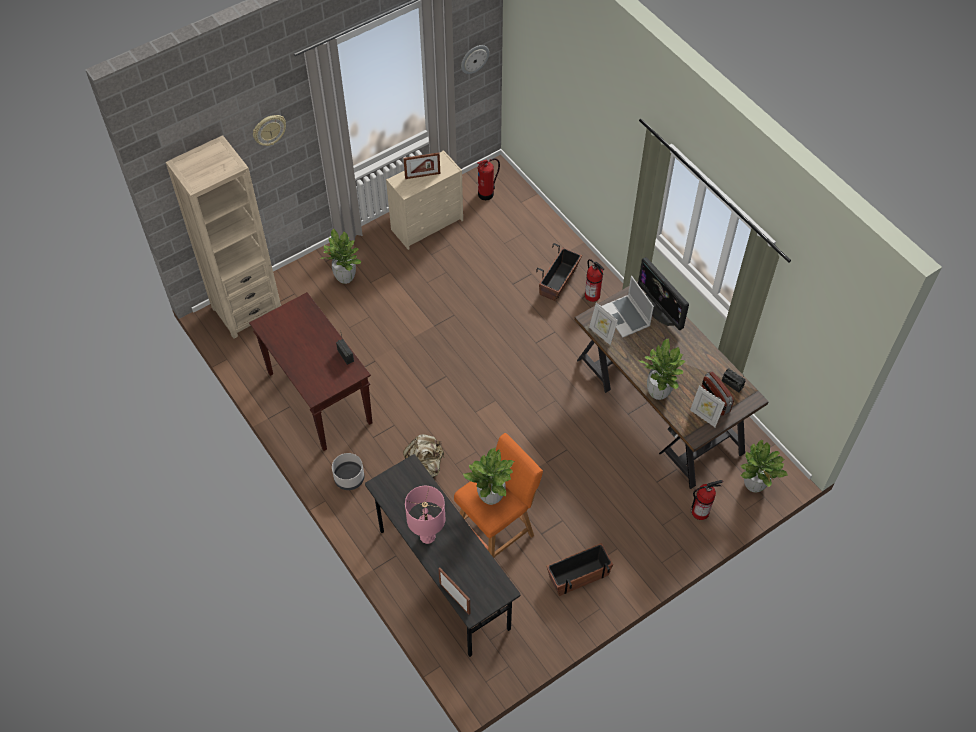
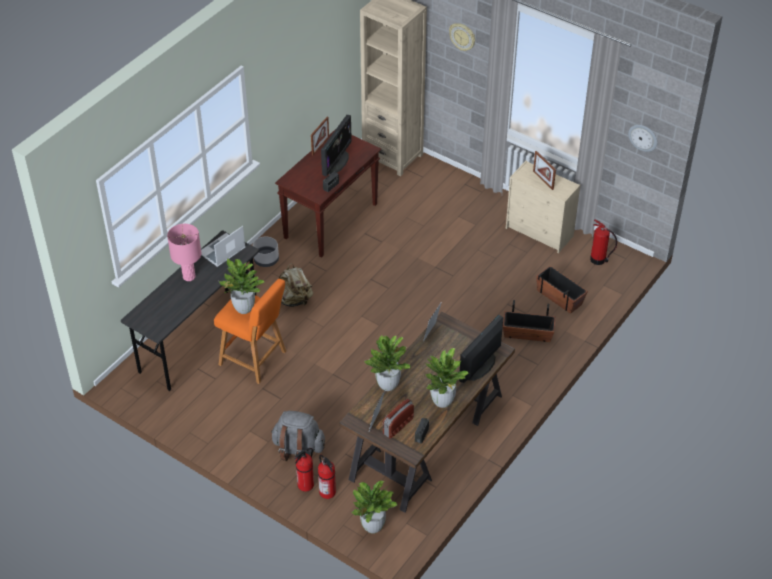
camera: 70 degrees right, 10 degrees down
(308, 339) = (336, 162): none -> monitor
(345, 277) = (454, 200): potted plant -> potted plant (442, 401)
(454, 598) = (142, 305): picture frame -> picture frame (320, 146)
(578, 576) = (232, 422): planter -> planter (559, 297)
(593, 295) = (525, 361): fire extinguisher -> fire extinguisher (305, 485)
(626, 317) = (459, 345): laptop -> laptop (222, 251)
(636, 522) = (298, 448): none -> grey backpack

